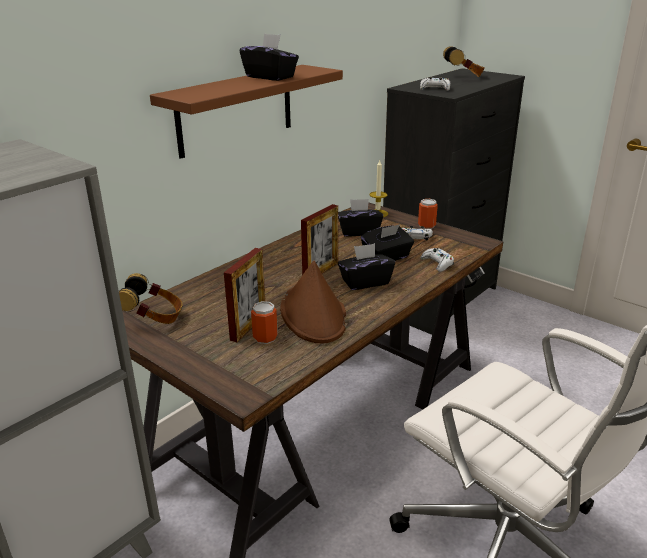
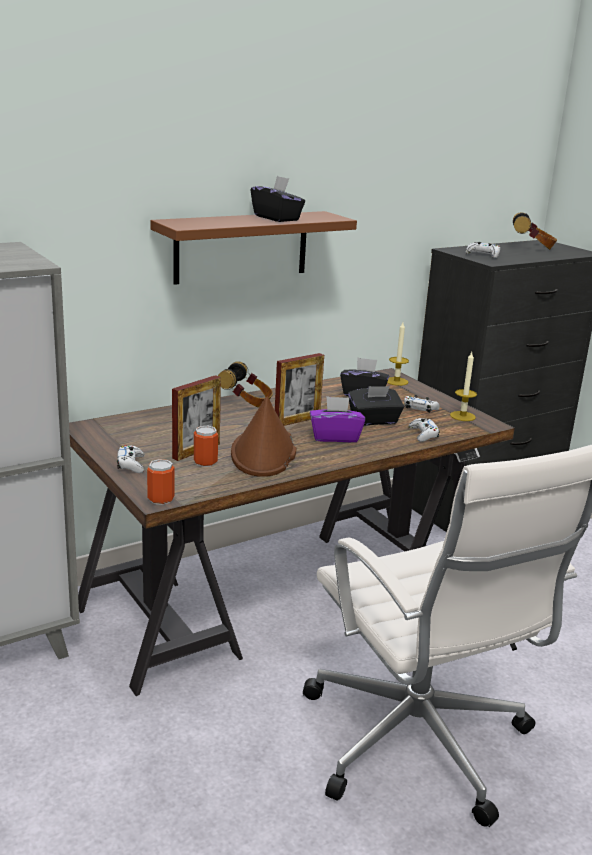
camera: 15 degrees right, 5 degrees down
(154, 319) = (116, 430): headphones -> headphones (246, 403)
(192, 358) = (131, 464): none -> white game controller
(365, 282) = (335, 437): black tissue box -> purple tissue box
(426, 226) = (441, 400): can -> can (161, 499)
(455, 238) = (462, 416): none -> candle

